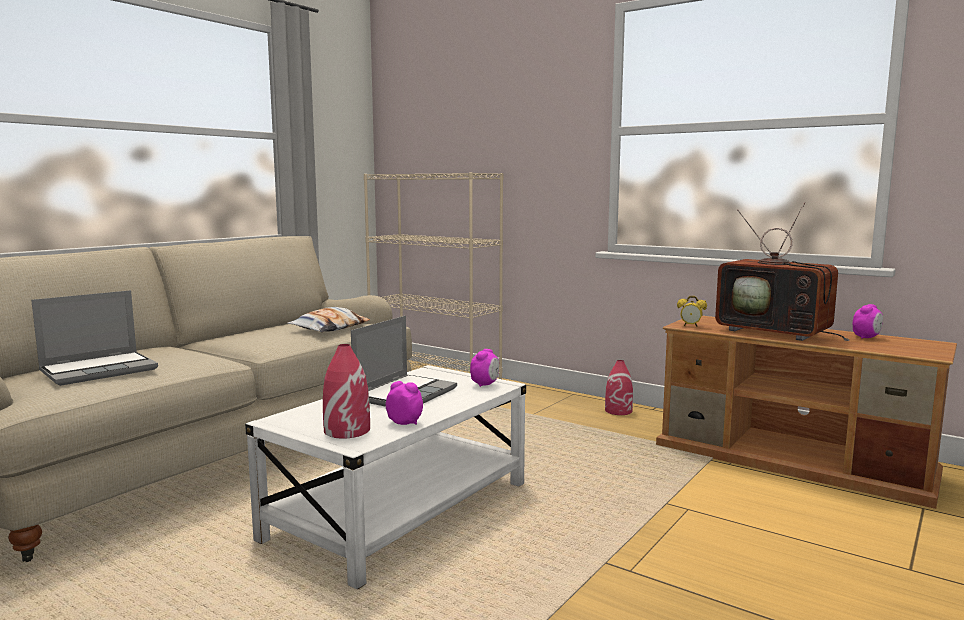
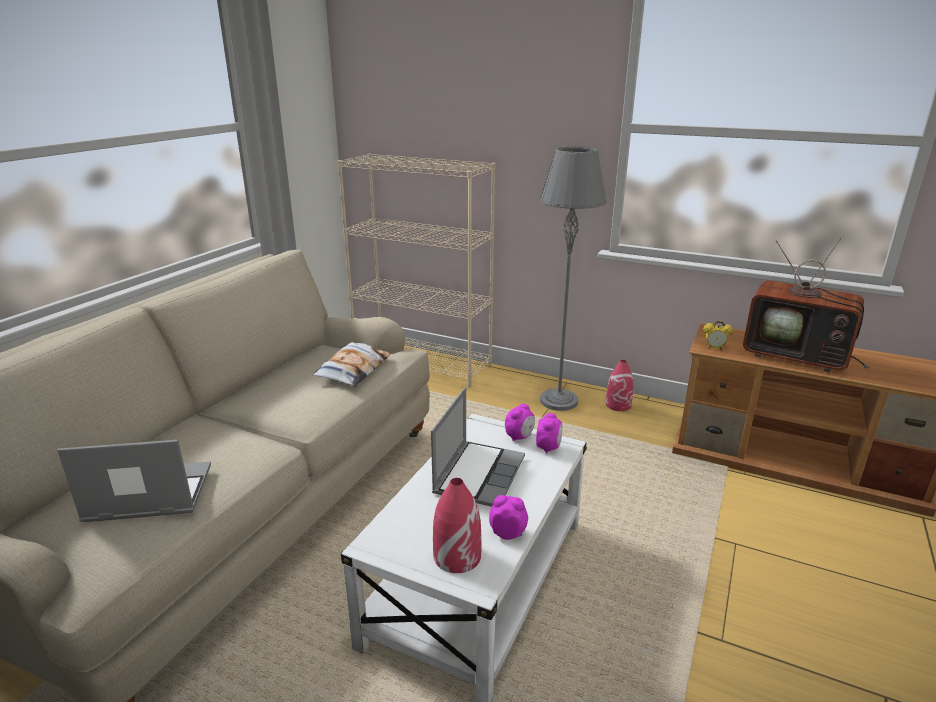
camera: 10 degrees left, 15 degrees up
(100, 370) = (147, 495): laptop -> laptop turned 135 degrees counterclockwise
(557, 405) = (559, 401): none -> grey floor lamp
(866, 337) = (879, 360): alarm clock -> alarm clock (519, 437)

